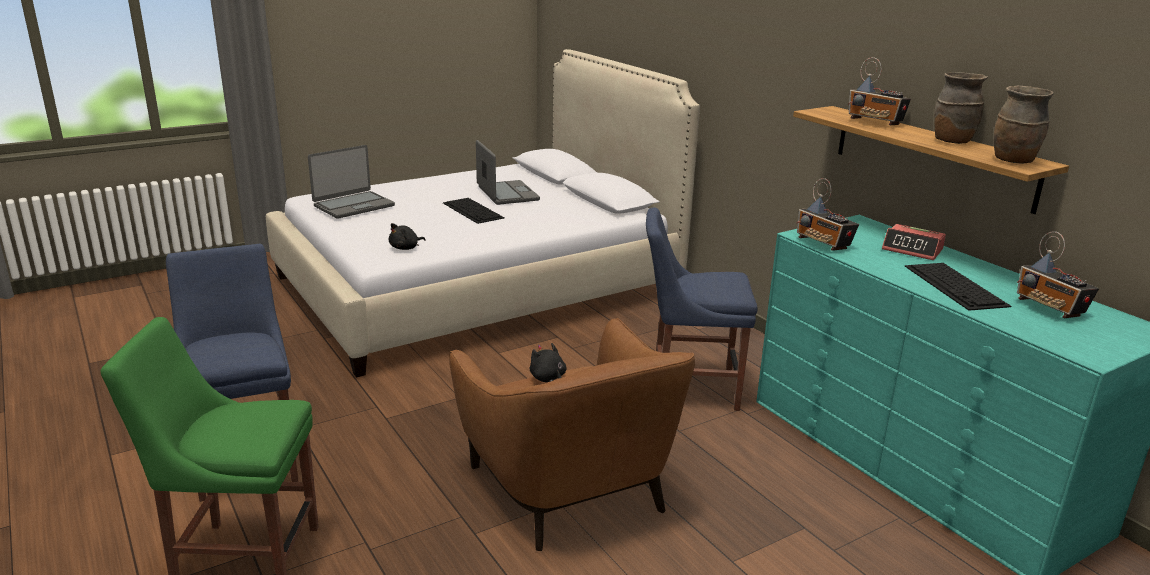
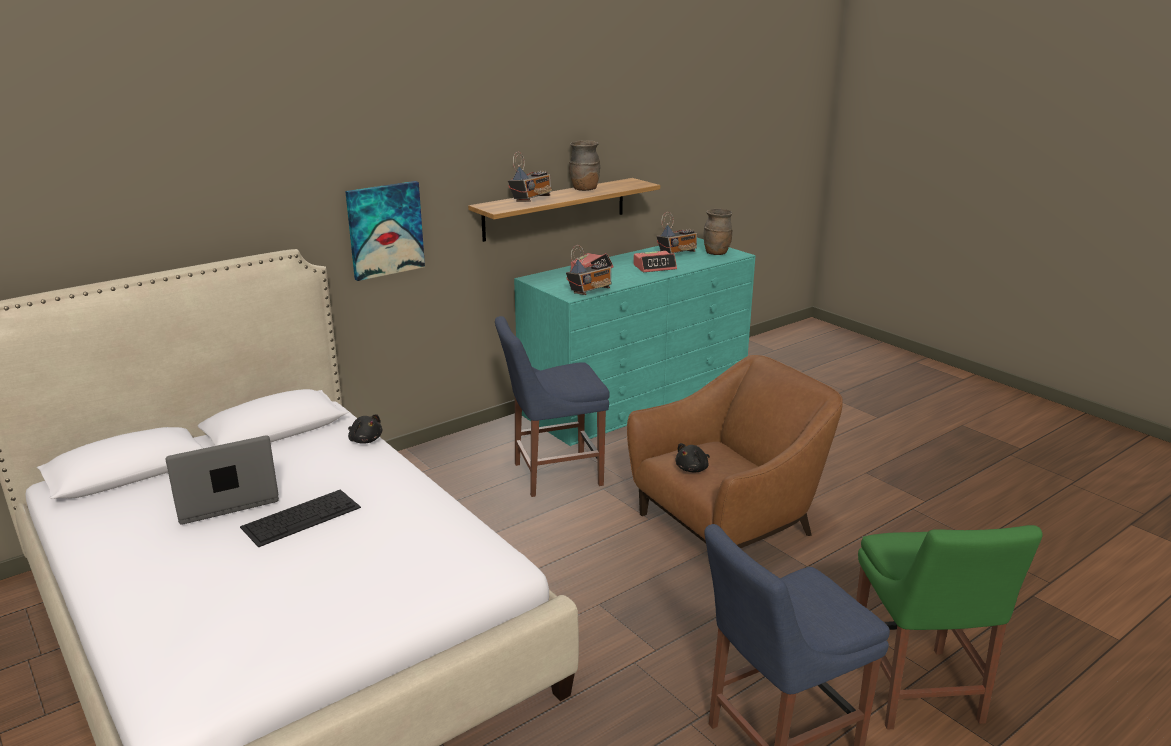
camera: 95 degrees left, 0 degrees up
(353, 206) = (259, 631): laptop -> none
(406, 248) = (454, 551): black plush toy -> black plush toy (365, 440)
(689, 388) = (552, 474): blue chair -> blue chair turned 75 degrees clockwise
(759, 98) = (385, 230): none -> picture
(956, 286) = (655, 267): keyboard -> alarm clock
(1013, 161) = (630, 184): brown vase -> brown vase (716, 253)

